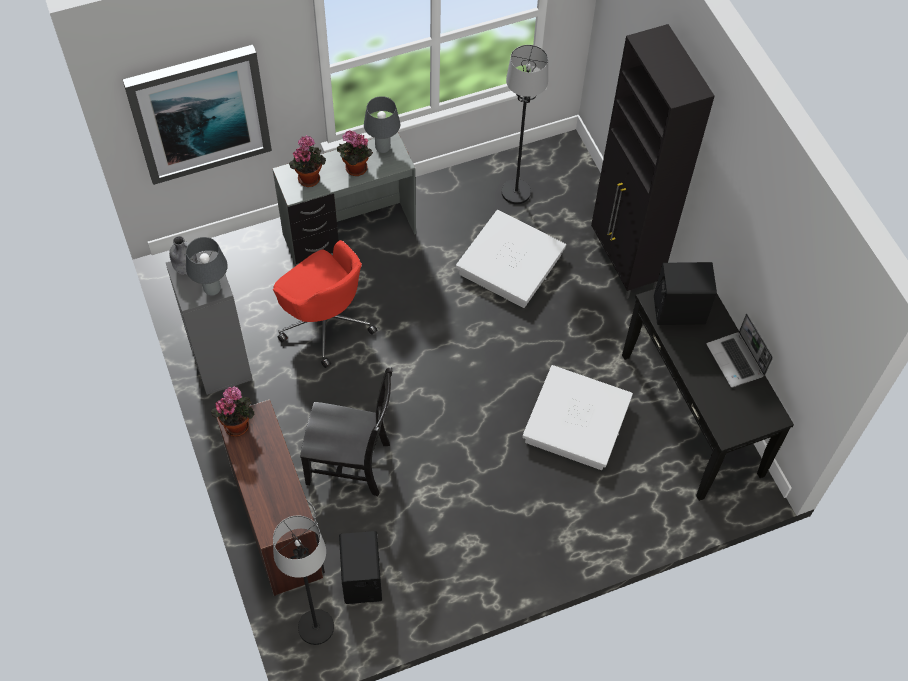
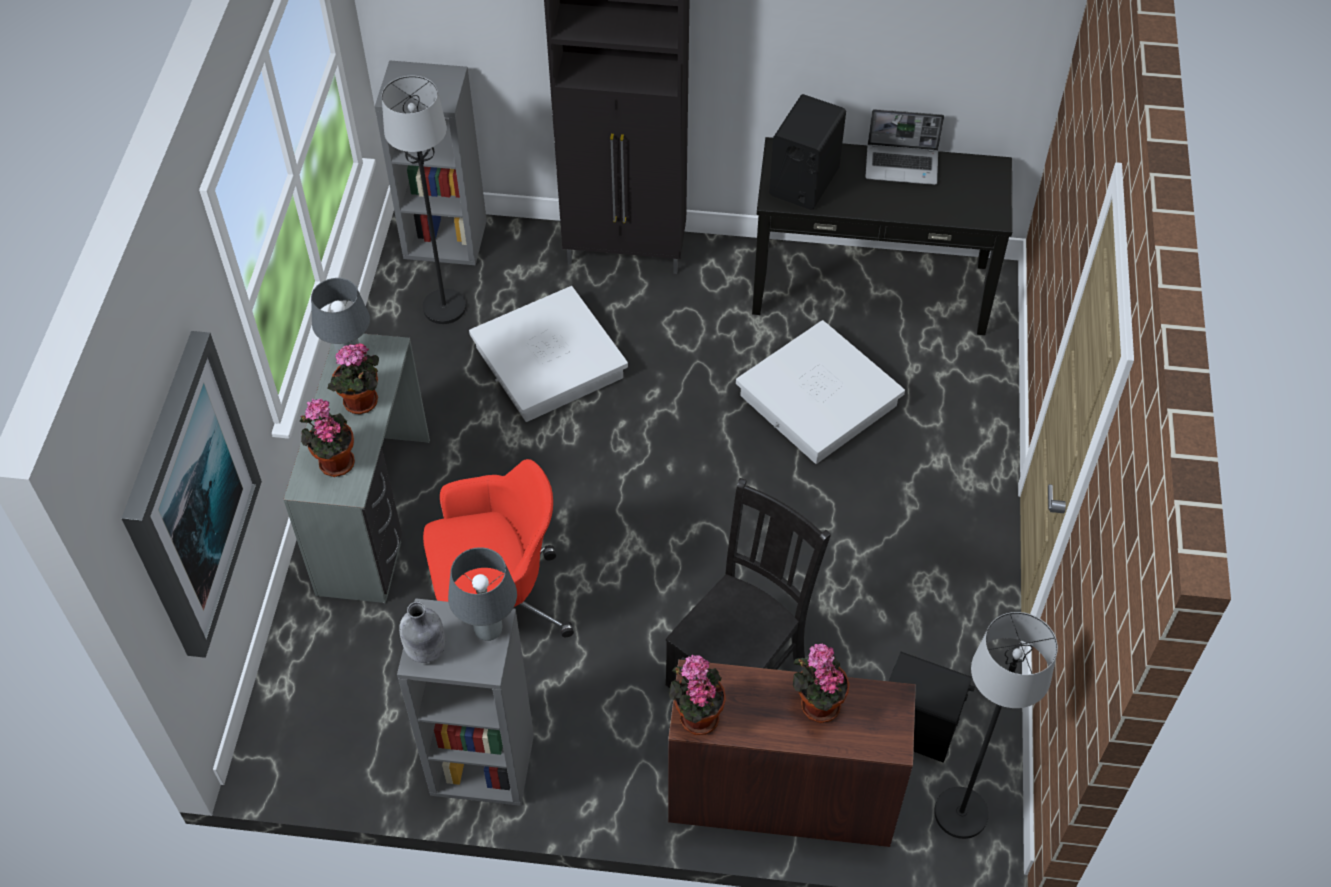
camera: 60 degrees left, 5 degrees down
(276, 481) = (817, 703): none -> potted plant
(569, 167) = (446, 239): none -> grey bookcase

